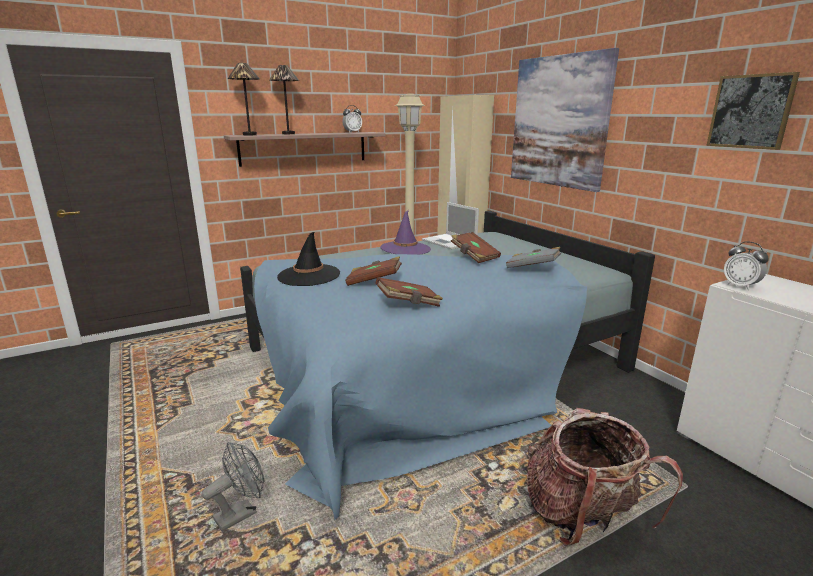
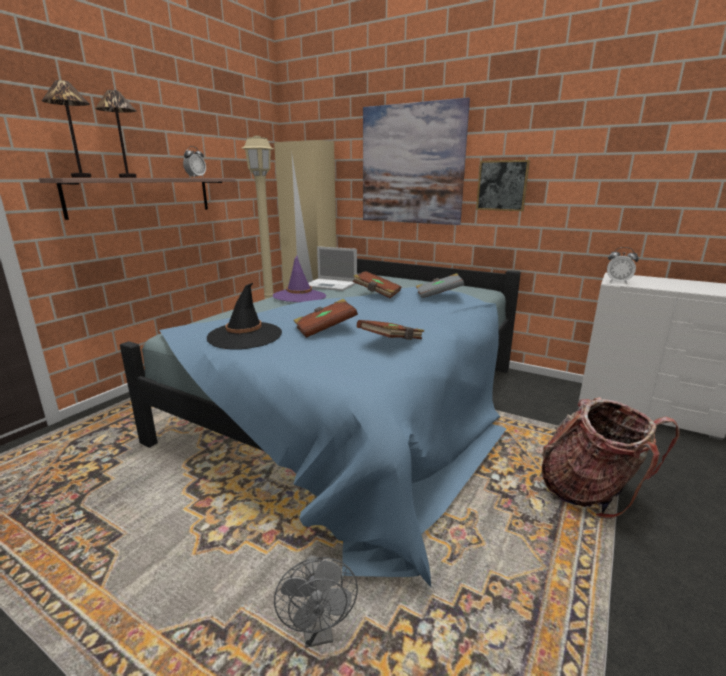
camera: 30 degrees left, 0 degrees up
(241, 512) = (318, 632): grey fan -> grey fan turned 150 degrees clockwise
(750, 111) = (590, 150): picture -> picture (502, 185)

